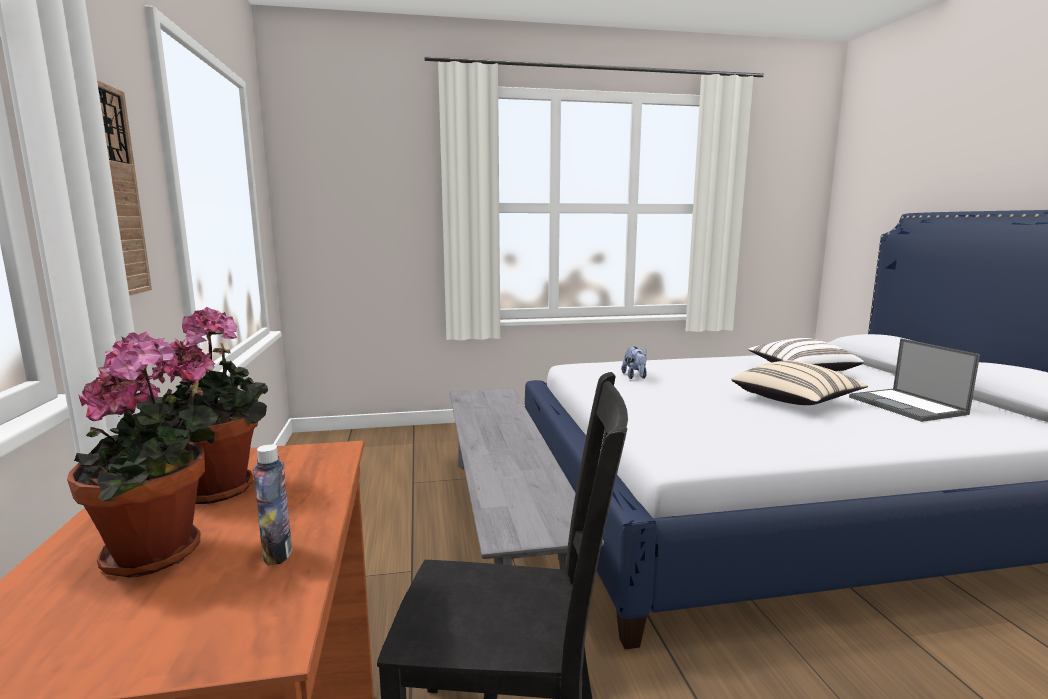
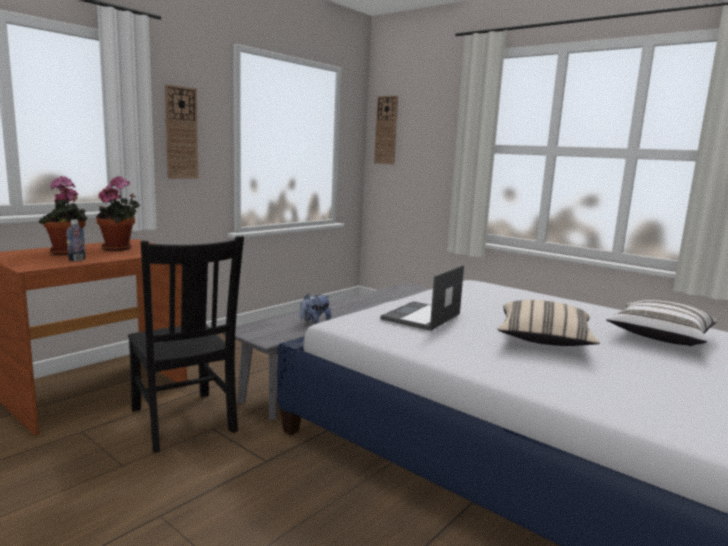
camera: 50 degrees right, 0 degrees up
(310, 184) = (386, 130): none -> wall clock
(635, 377) = (482, 295): plush toy -> plush toy (314, 321)
(908, 406) = (641, 379): laptop -> laptop (421, 317)

